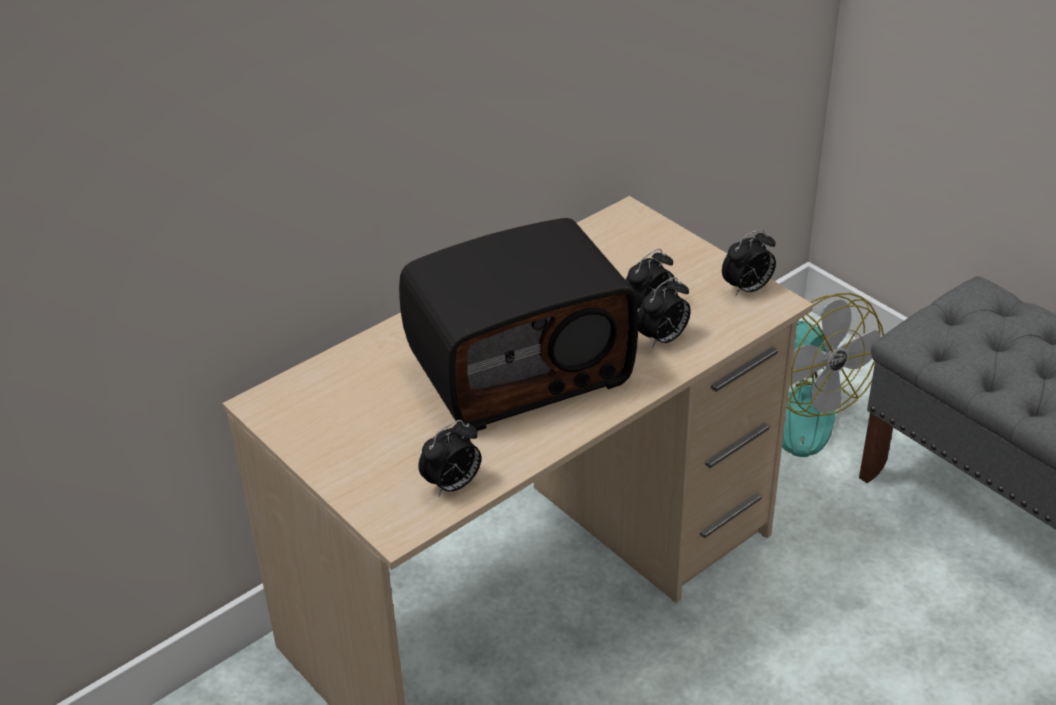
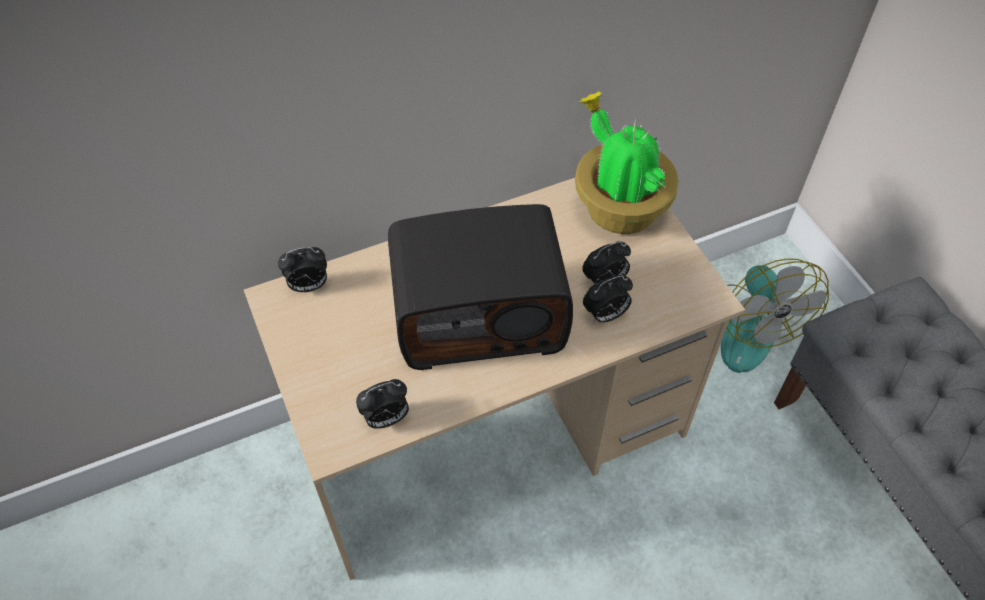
camera: 15 degrees right, 15 degrees up
(634, 242) = (618, 208): none -> potted plant
(747, 289) = (694, 280): alarm clock -> alarm clock (308, 286)

